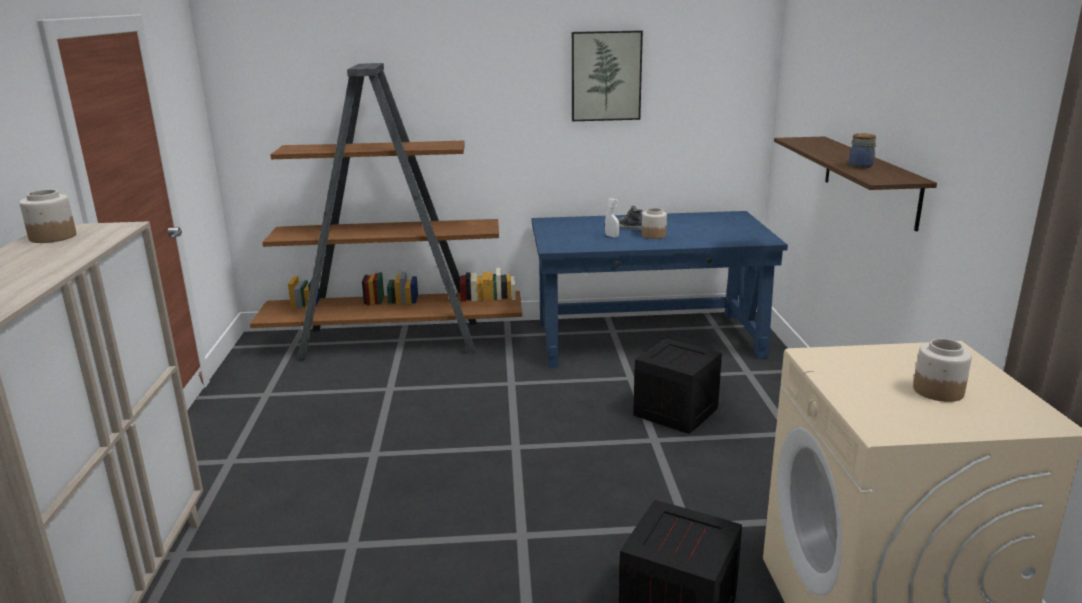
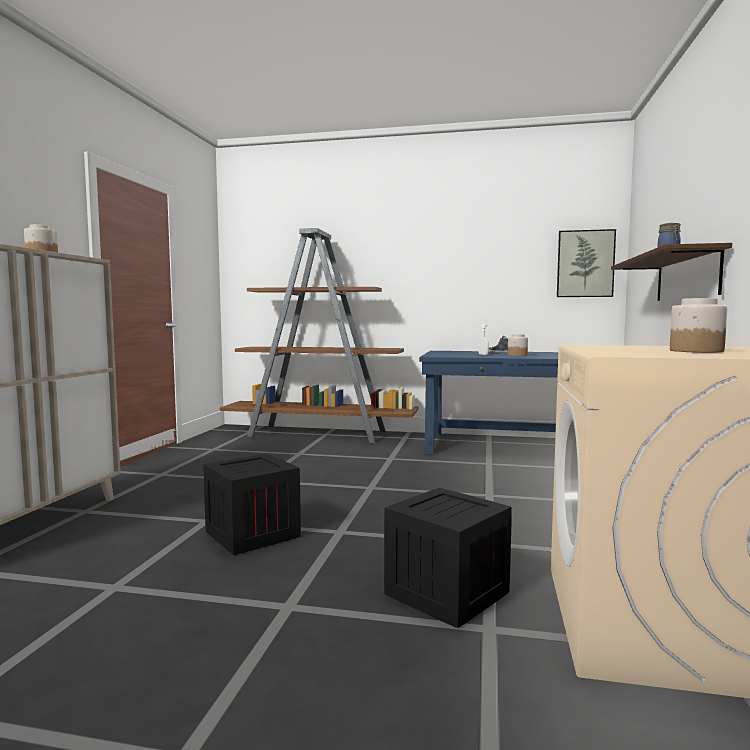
camera: 15 degrees right, 15 degrees down
(606, 76) = (489, 245): picture -> picture (585, 264)
(675, 411) = (516, 483): crate -> crate (253, 534)

